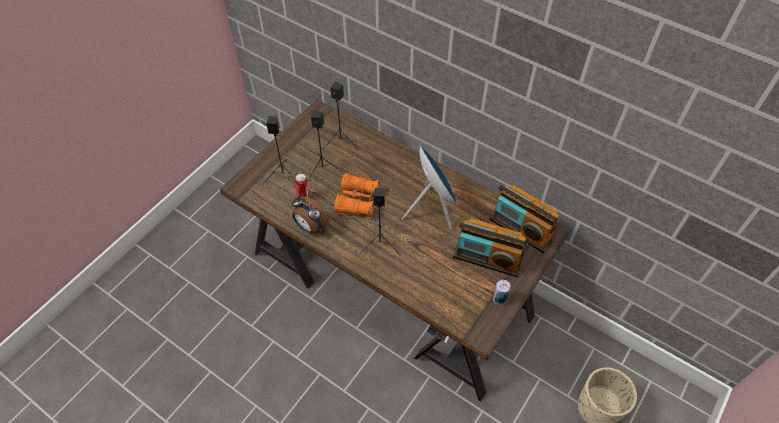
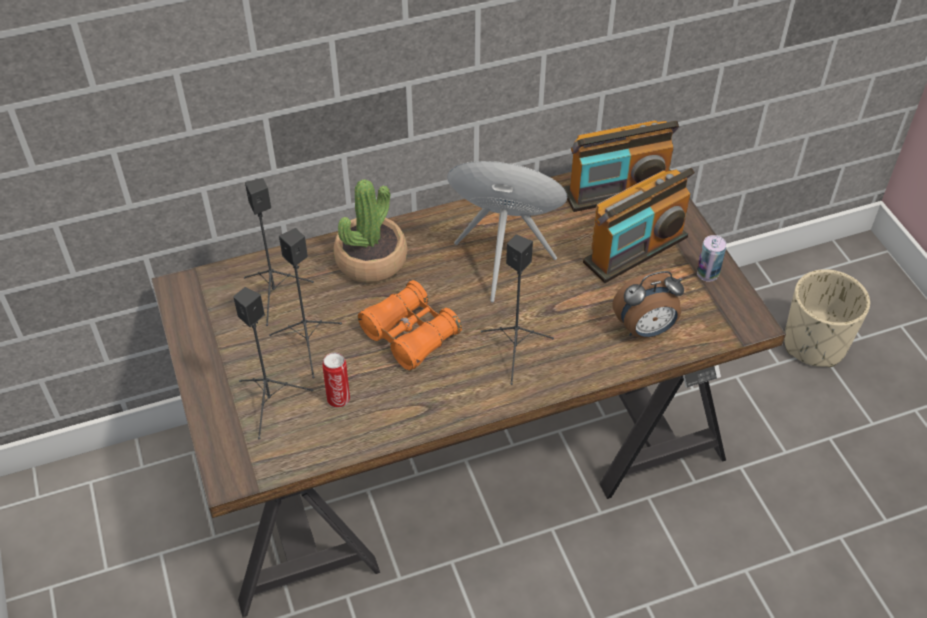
camera: 55 degrees left, 5 degrees down
(310, 227) = (408, 419): alarm clock -> alarm clock (645, 330)
(388, 161) = (371, 260): none -> potted plant

